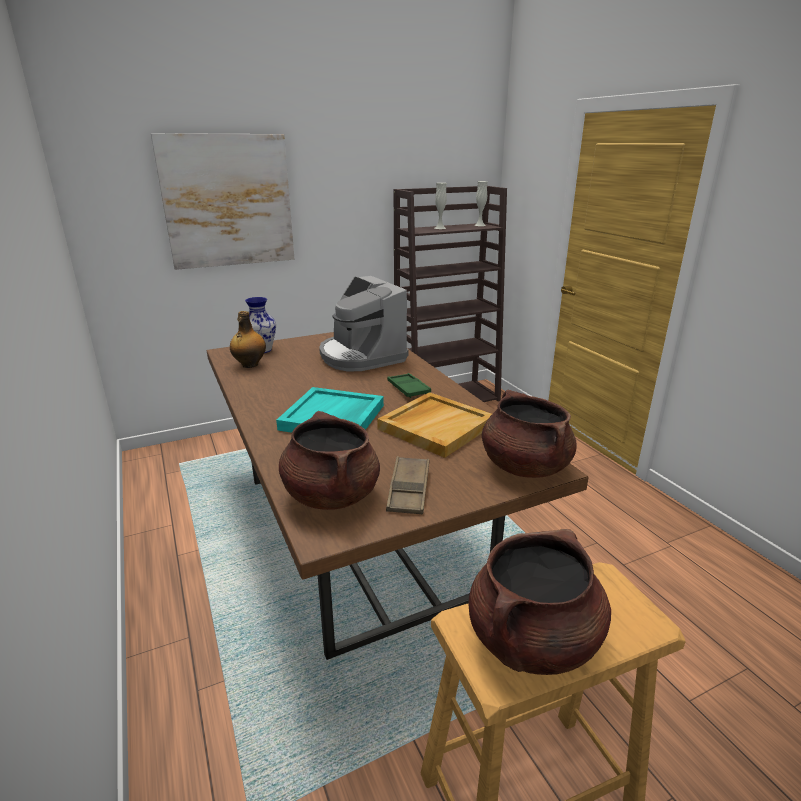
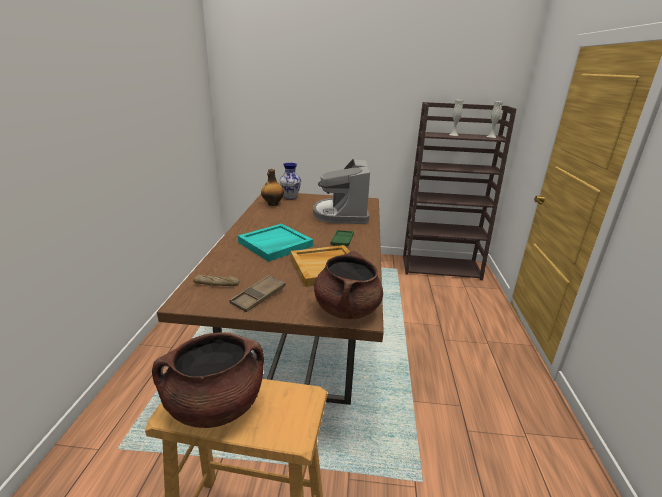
camera: 30 degrees right, 0 degrees up
(228, 201) = (304, 100): picture -> none
(331, 495) = (216, 284): brown cooking pot -> bread

